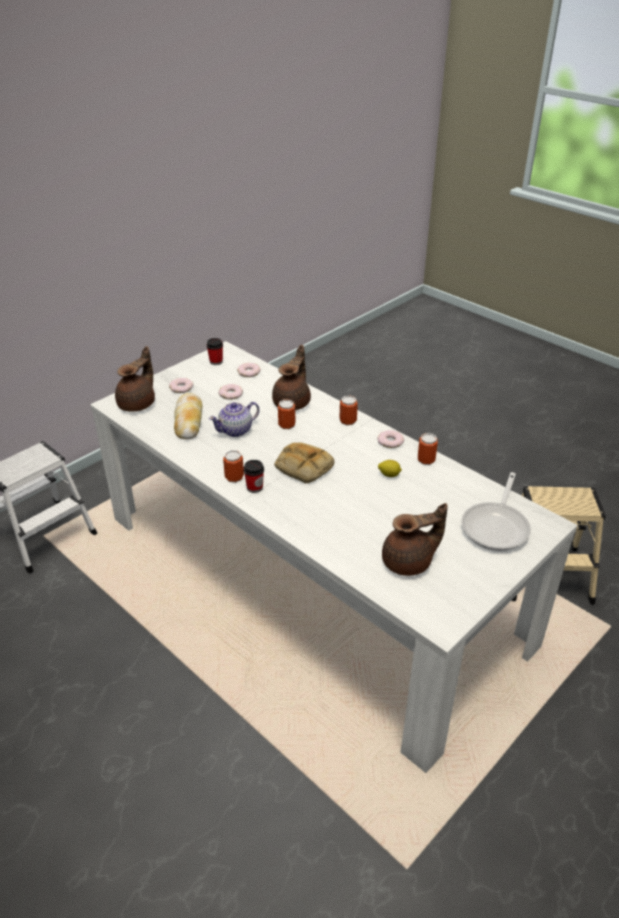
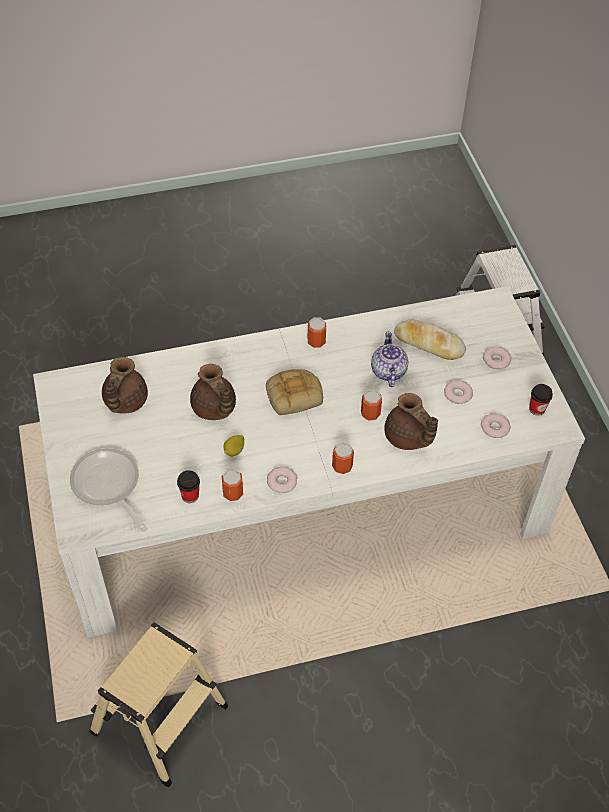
camera: 120 degrees right, 15 degrees up
(138, 403) = (486, 318): brown teapot -> brown teapot (214, 408)
(254, 487) = (291, 349): cup -> cup (190, 495)

